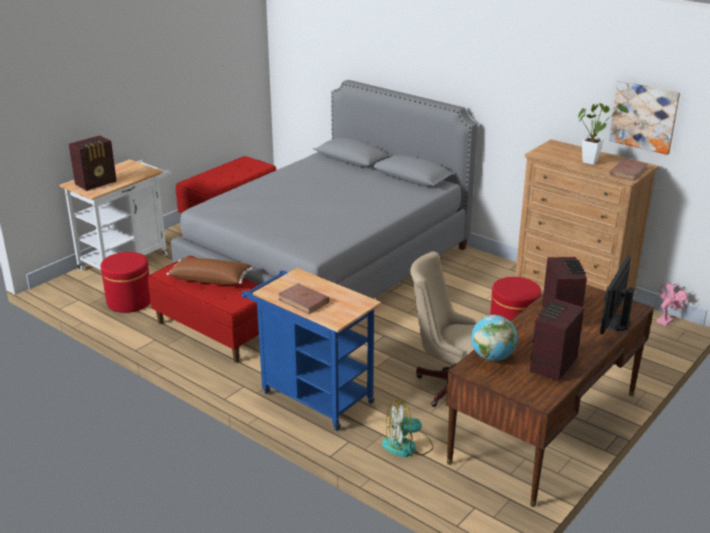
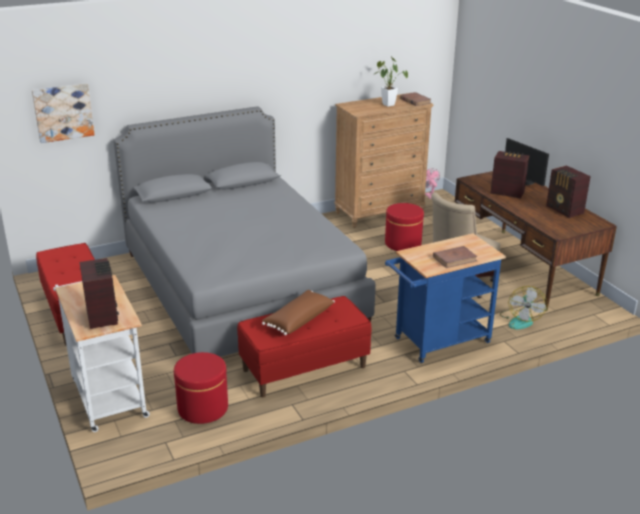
camera: 65 degrees left, 0 degrees up
(492, 357) = (547, 224): globe -> none
(644, 116) = (395, 62): picture -> picture (63, 112)

